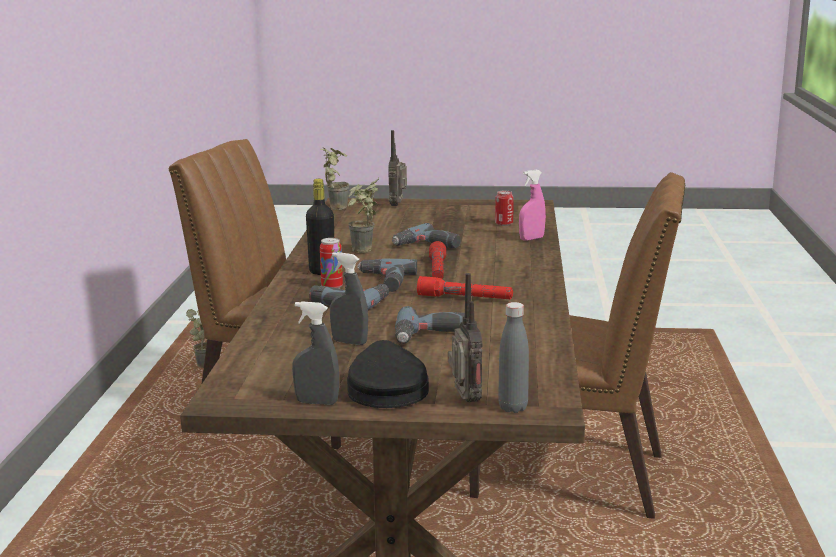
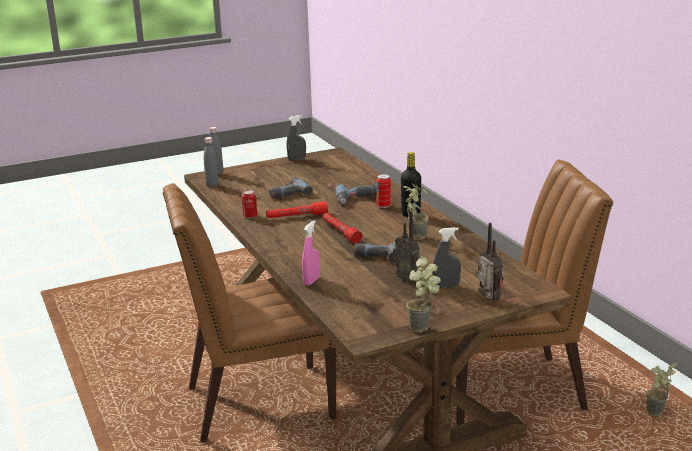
camera: 150 degrees right, 5 degrees up
(335, 207) = (534, 281): potted plant -> potted plant (425, 329)
(349, 342) = (322, 181): grey spray bottle -> grey spray bottle (446, 286)
(384, 282) = (360, 216): power drill -> none
(386, 389) = (276, 168): black cap -> none
(465, 401) = (238, 171): radio -> radio (408, 279)
(504, 224) = (355, 295): can -> can (250, 216)
(544, 381) = (212, 185): none -> grey bottle

